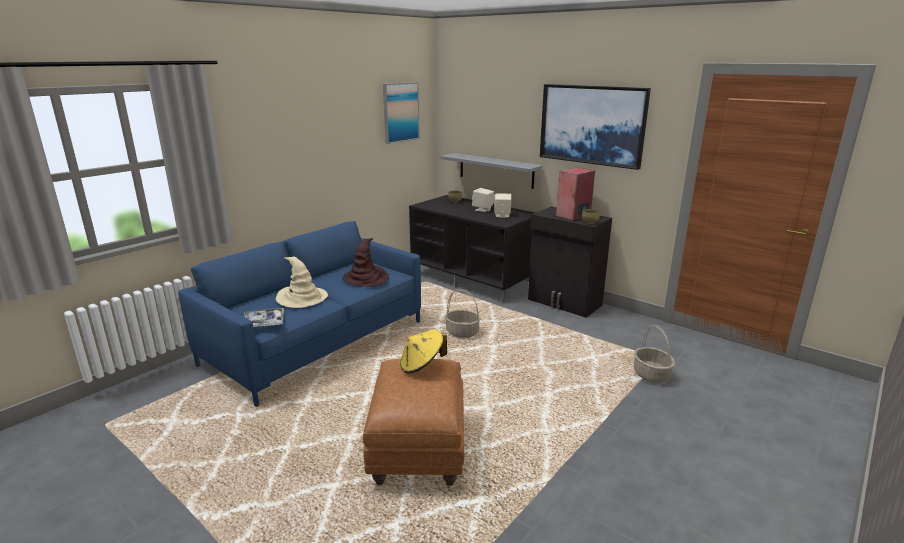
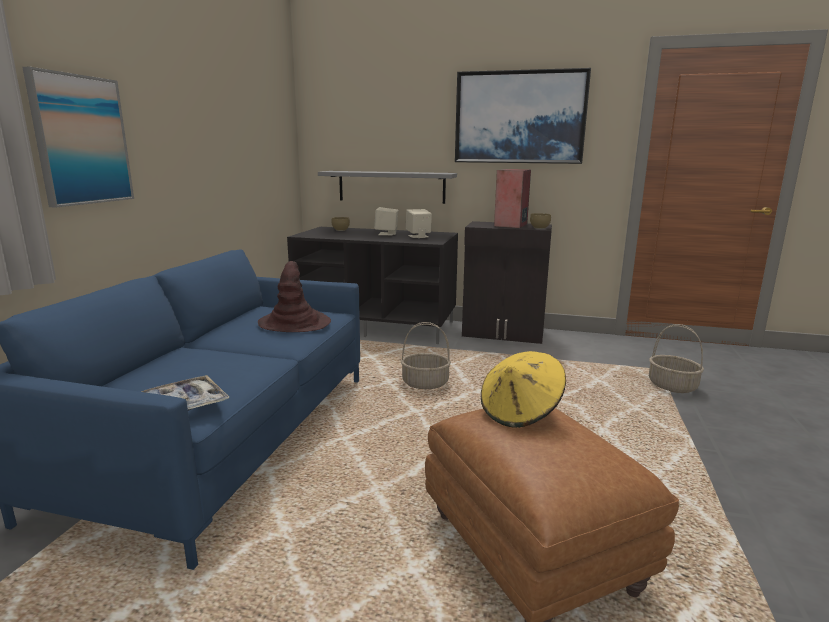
camera: 25 degrees left, 5 degrees down
(302, 298) = (219, 360): beige hat -> none
(400, 112) = (264, 111): picture -> picture (81, 140)

